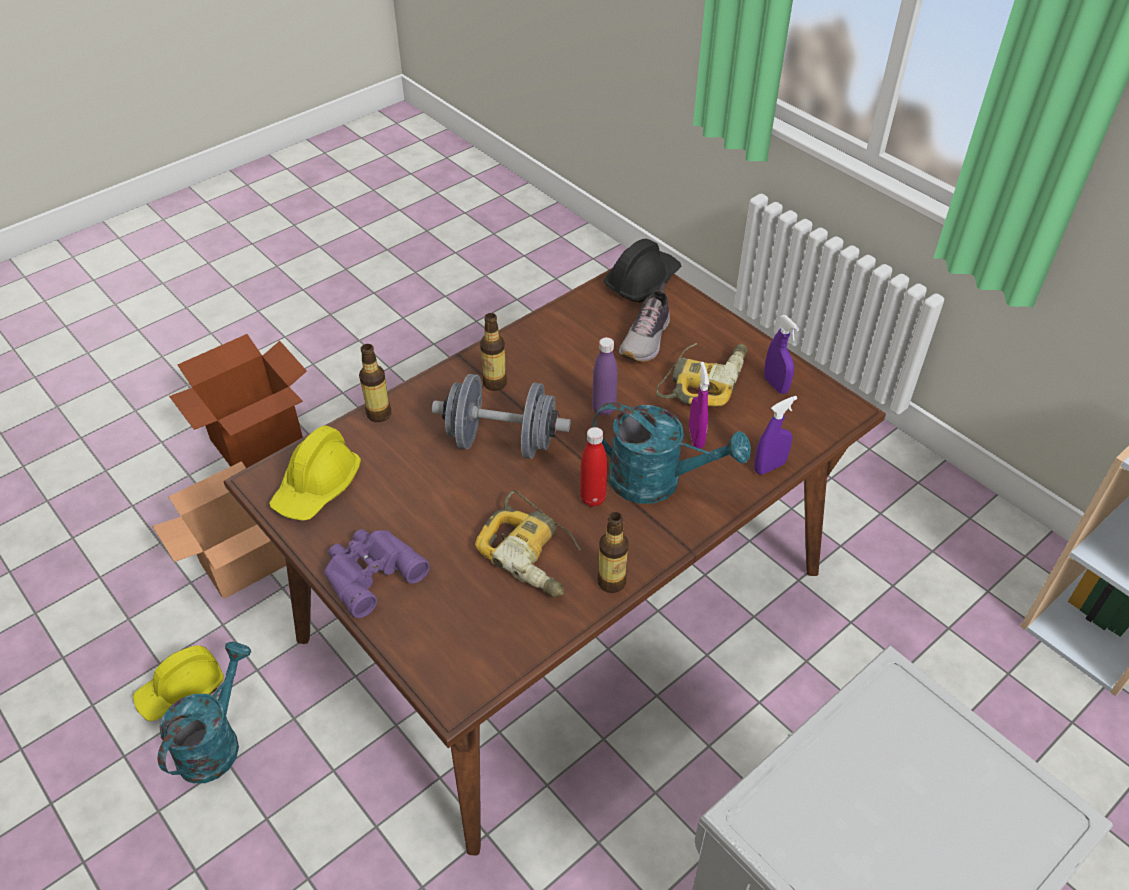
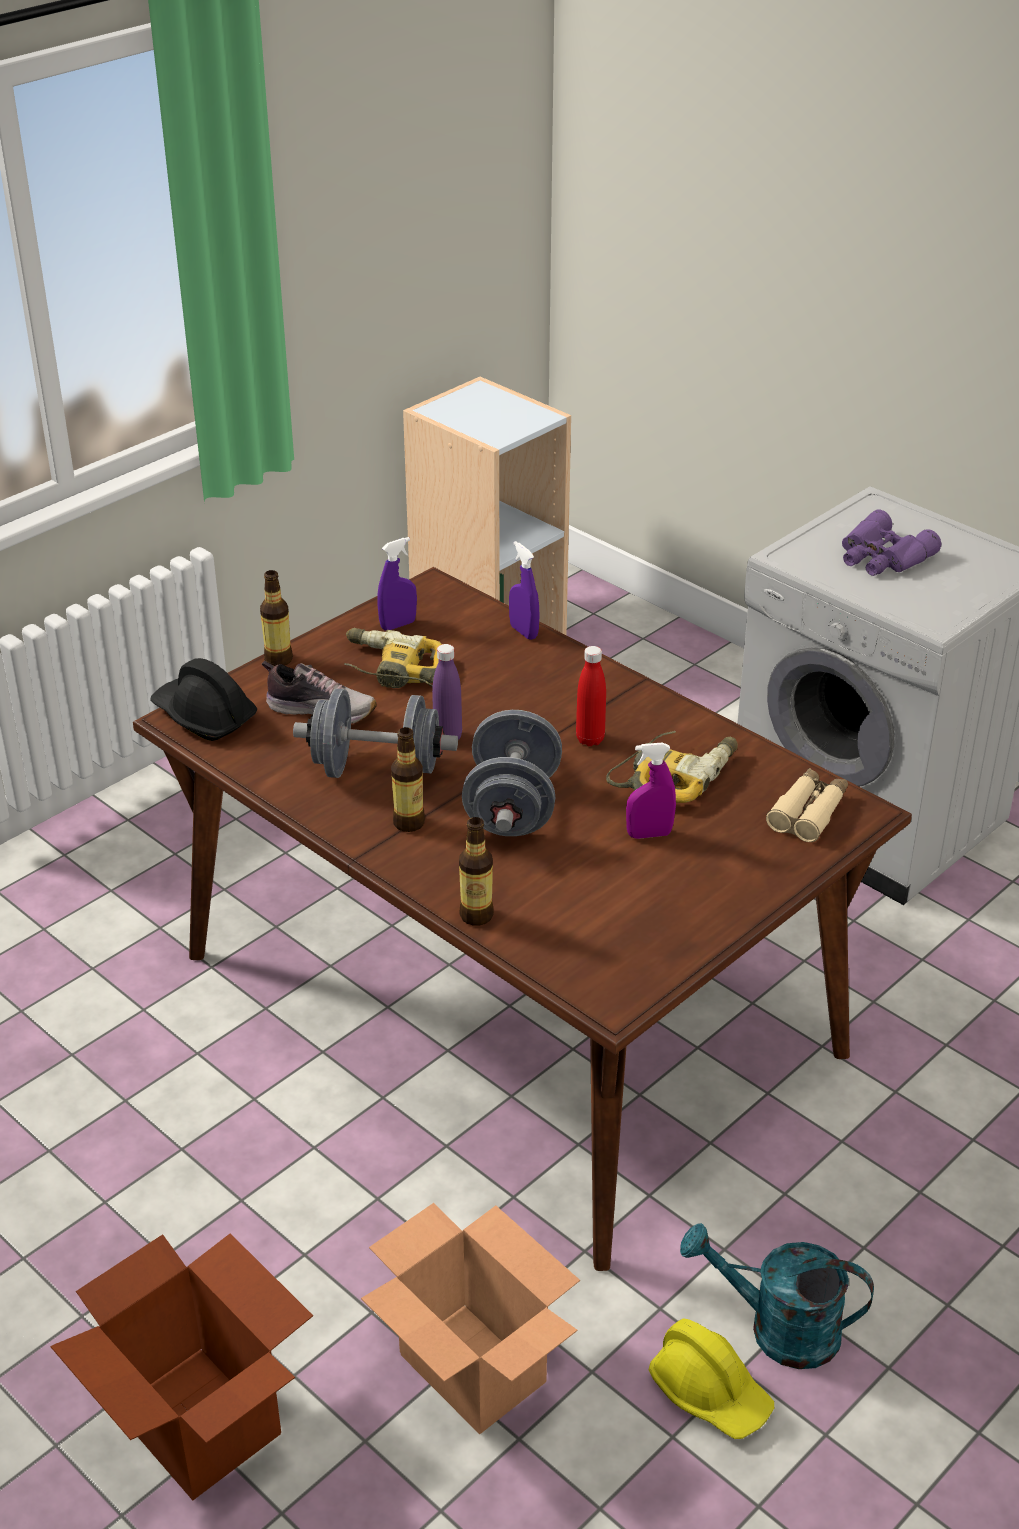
camera: 95 degrees left, 10 degrees down
(317, 487) = (614, 950): yellow hard hat -> none
(370, 572) = (732, 887): purple binoculars -> purple binoculars (882, 557)
(459, 648) = (808, 812): none -> beige binoculars
(561, 368) = (377, 772): none -> grey dumbbell
(611, 582) = (698, 723): bottle -> bottle (278, 659)
(658, 482) = (557, 698): turquoise watering can -> none
(696, 437) = (487, 675): purple spray bottle -> purple spray bottle (649, 834)

